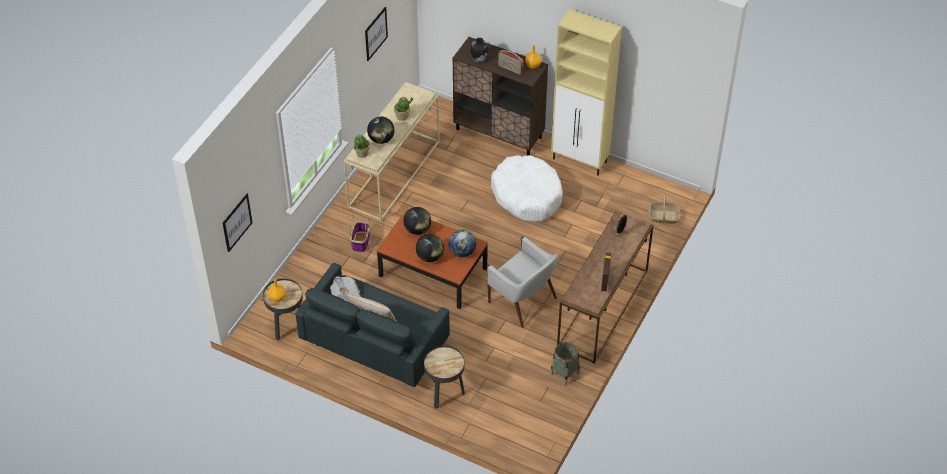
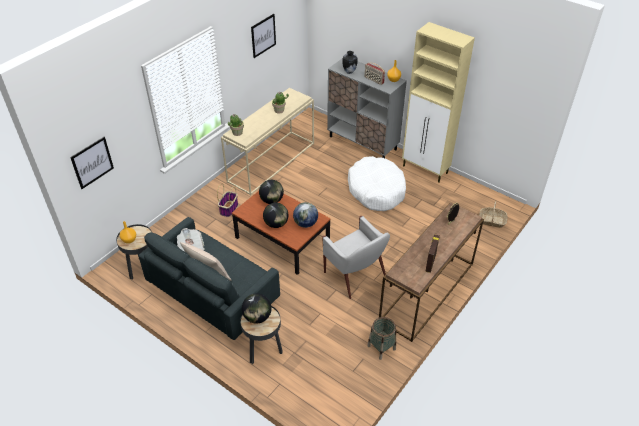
camera: 10 degrees right, 5 degrees down
(381, 139) = (256, 124): globe -> globe (257, 317)
(499, 133) = (363, 143): brown cabinet -> grey cabinet

